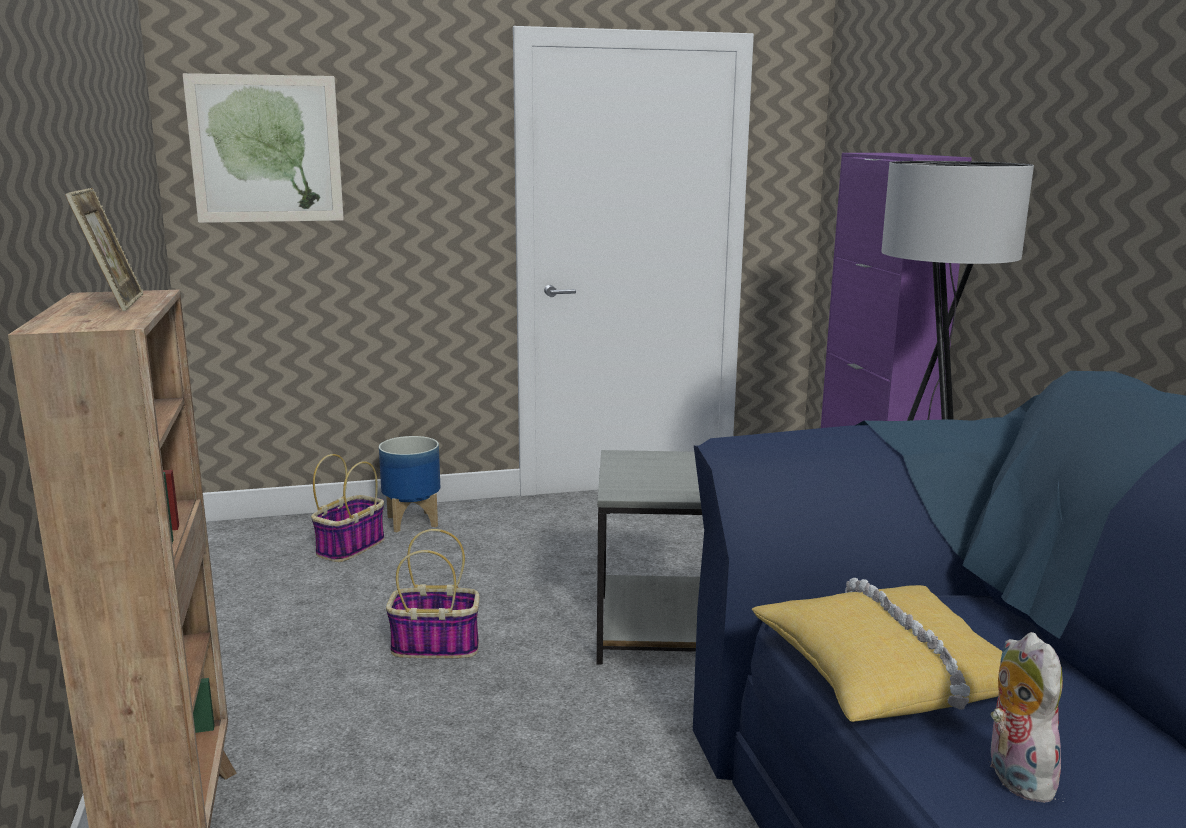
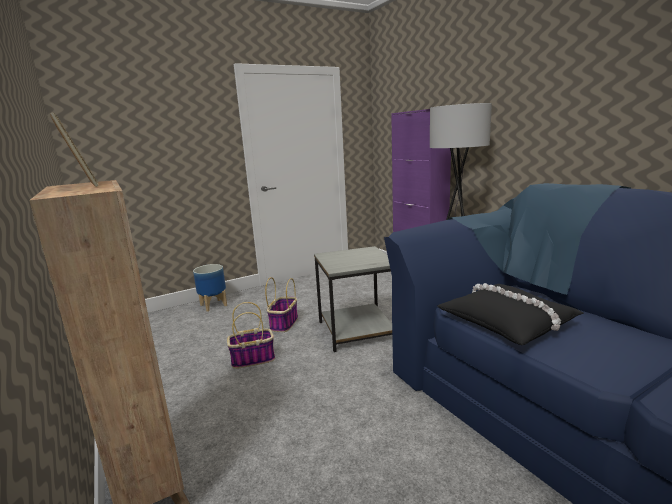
camera: 15 degrees left, 0 degrees up
(266, 149) = (114, 127): picture -> none
(351, 547) = (187, 322): basket -> basket (284, 323)
(889, 671) = (507, 321): yellow pillow -> black pillow
(1013, 775) = (596, 354): plush toy -> none

